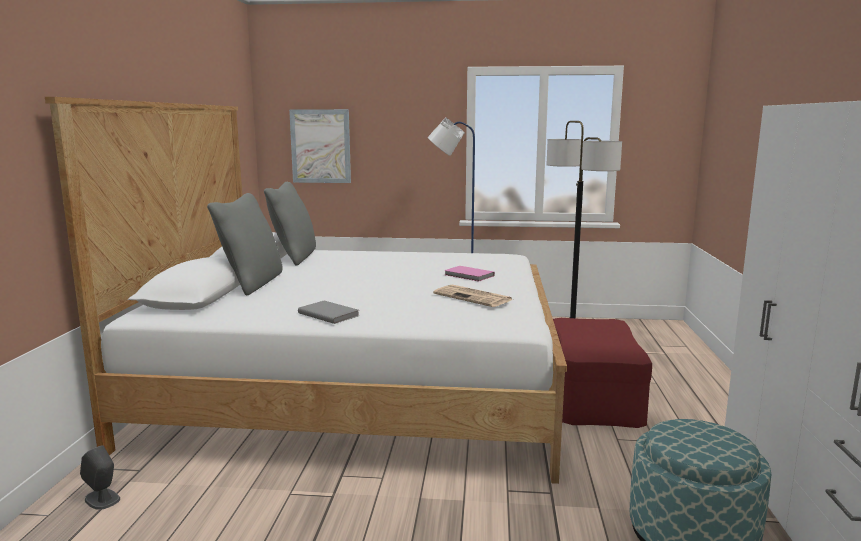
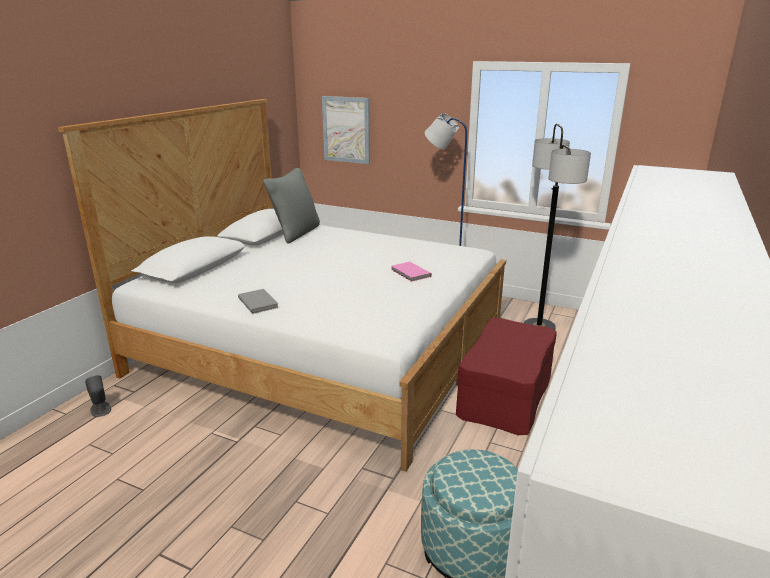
camera: 20 degrees right, 10 degrees up
(251, 283) = (238, 260): grey pillow -> none
(474, 297) = (381, 302): newspaper -> none

